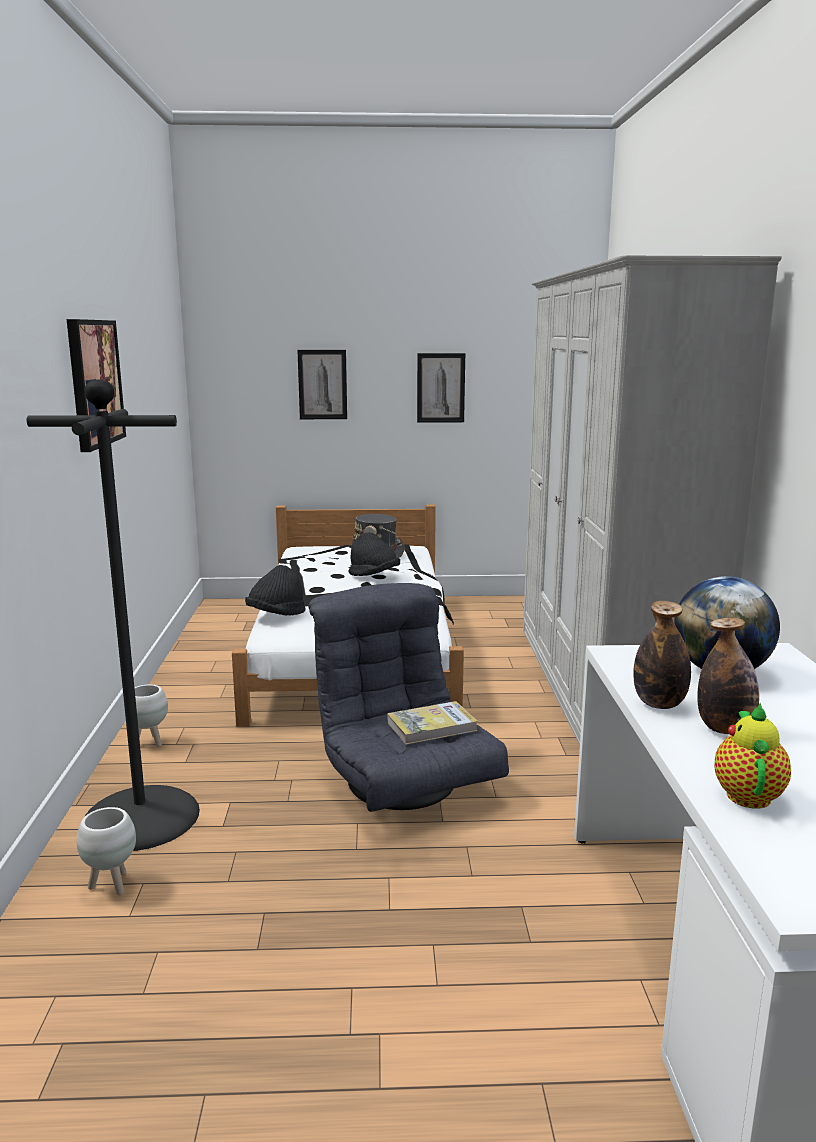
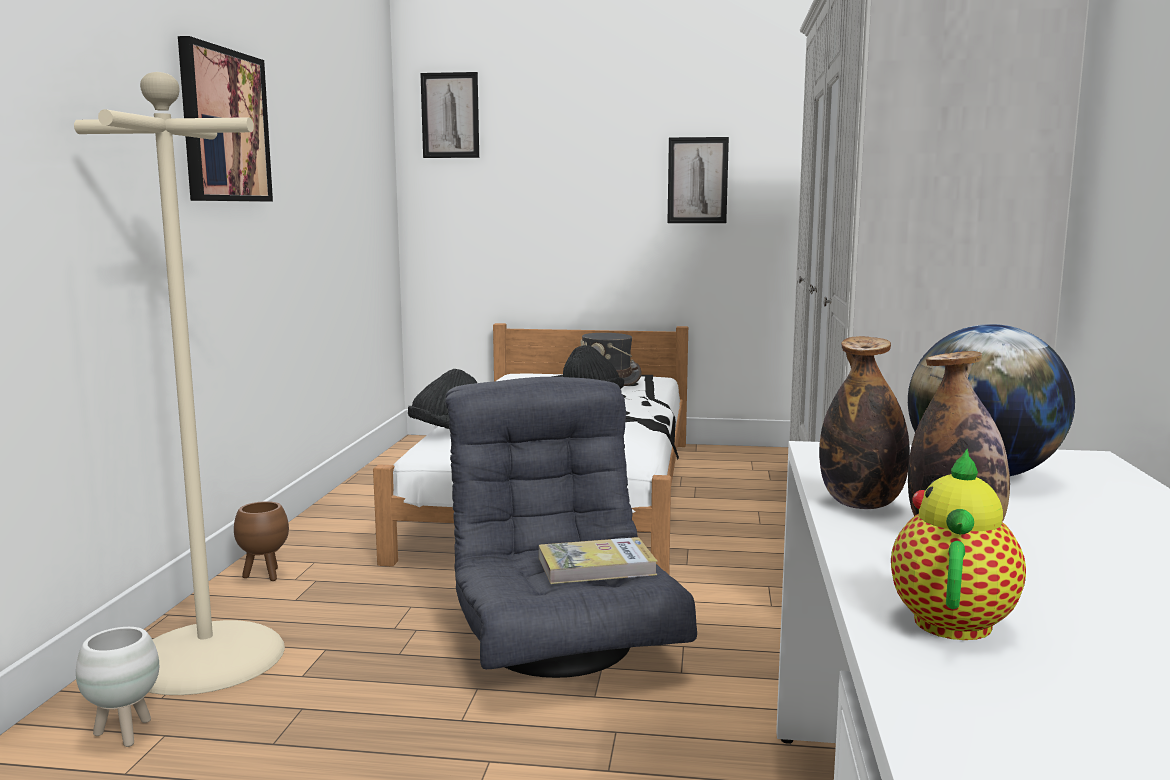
camera: 10 degrees right, 5 degrees down
(141, 817) = (207, 657): black clothes rack -> beige clothes rack
(149, 742) = (264, 575): white planter -> brown planter
(322, 384) = (553, 176): picture -> picture (450, 115)

